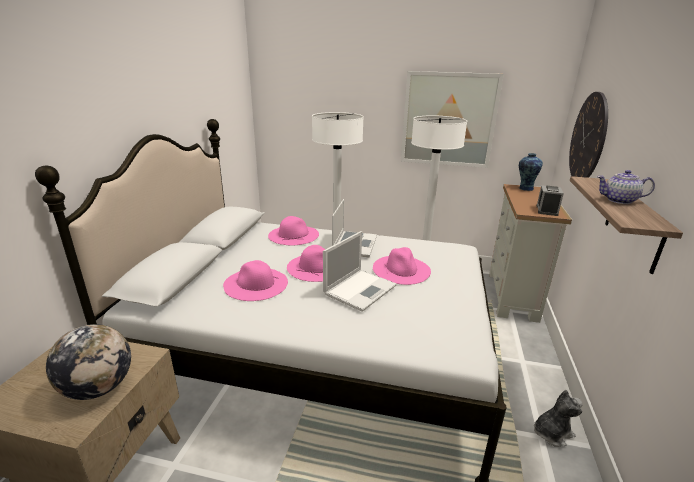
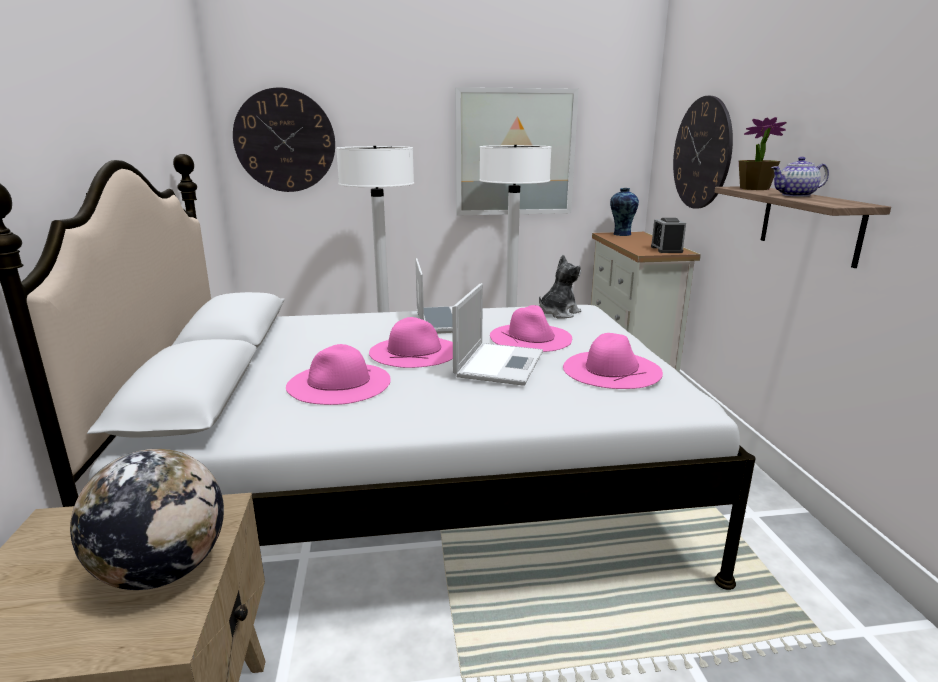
camera: 20 degrees left, 5 degrees down
(292, 103) = (285, 141): none -> wall clock
(293, 235) = (346, 322): pink hat -> pink hat (611, 369)
(551, 432) = (760, 507): plush toy -> plush toy (558, 313)
(599, 184) = (754, 188): none -> potted plant

